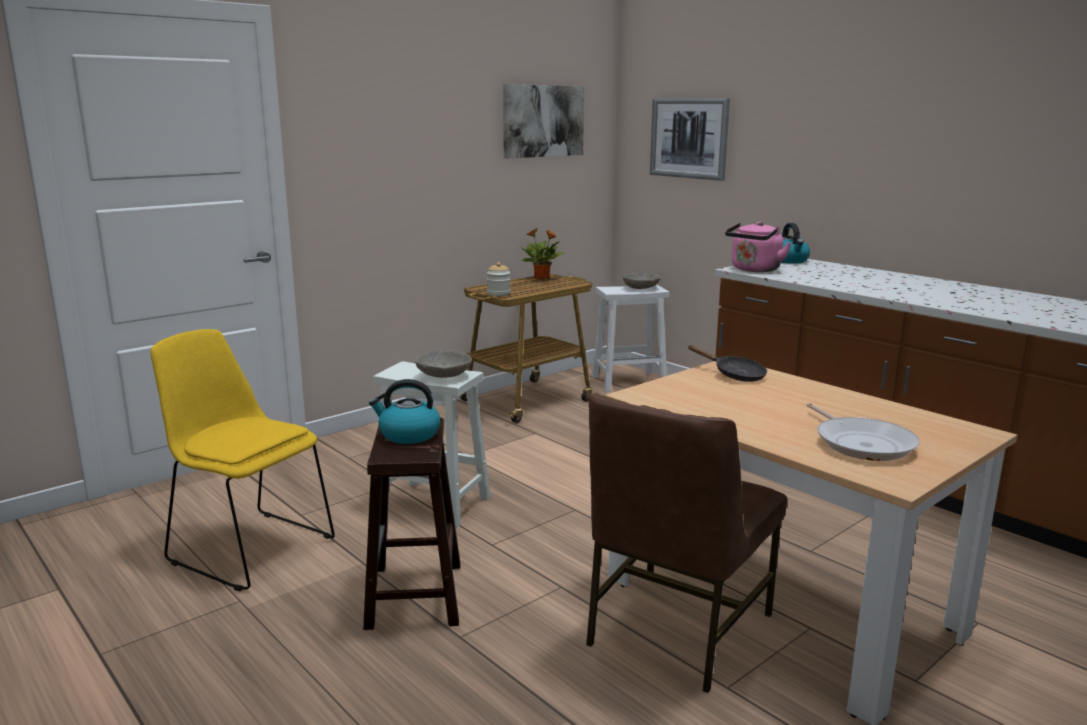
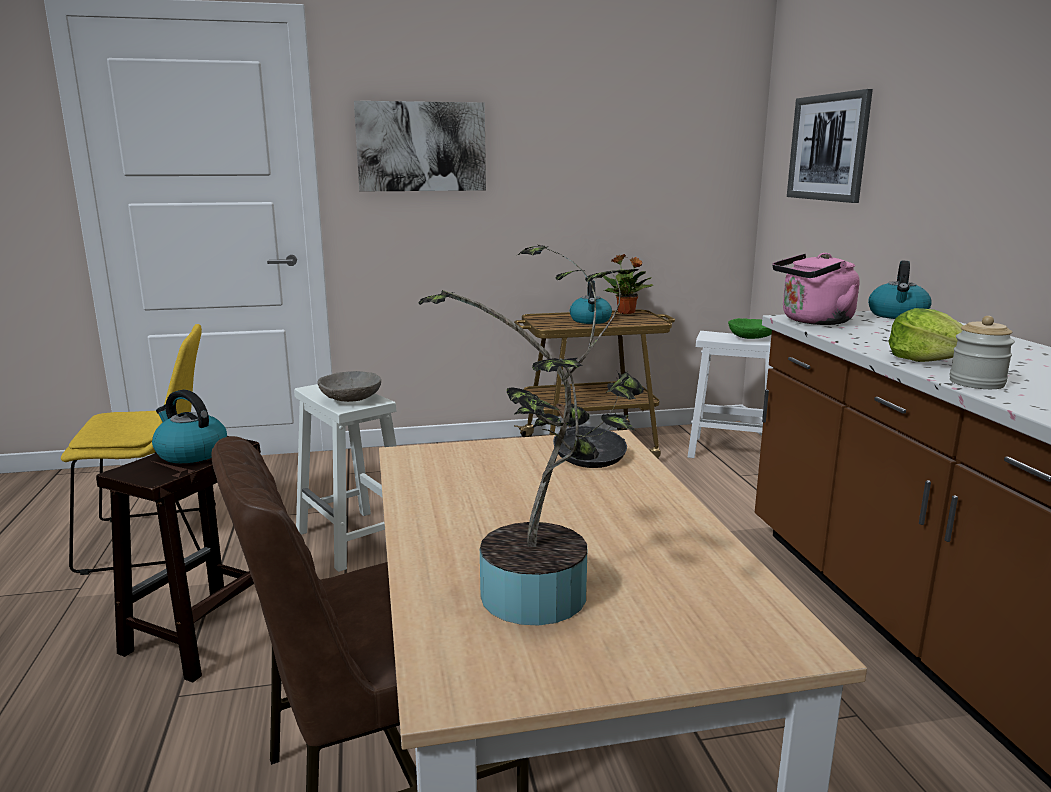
camera: 30 degrees right, 0 degrees up
(248, 548) = (157, 539): yellow chair -> yellow chair turned 105 degrees clockwise
(498, 293) = (544, 323): jar -> jar (976, 383)
(527, 287) = (590, 321): none -> kettle
(543, 121) = (650, 129): picture -> picture (421, 147)
(640, 288) = (751, 338): grey bowl -> green bowl
(862, 288) = (927, 360): none -> lettuce
(862, 443) = (543, 600): frying pan -> potted plant

